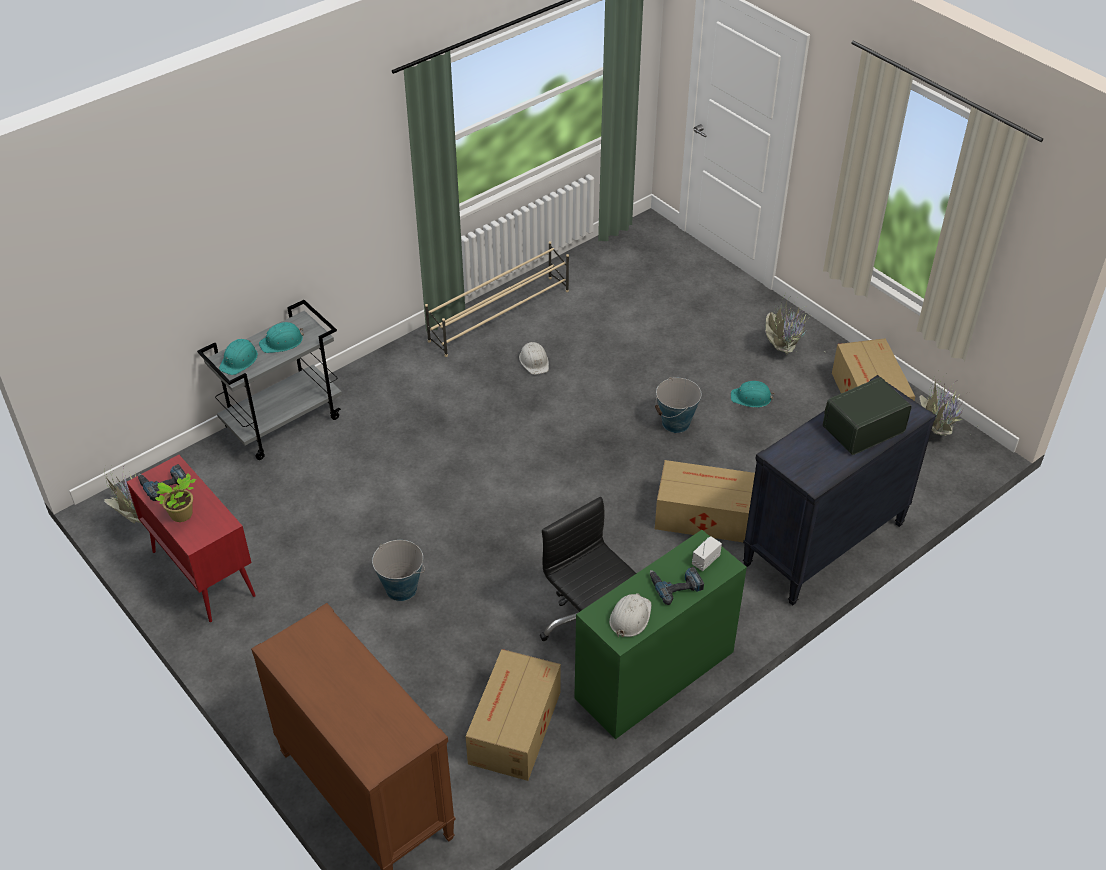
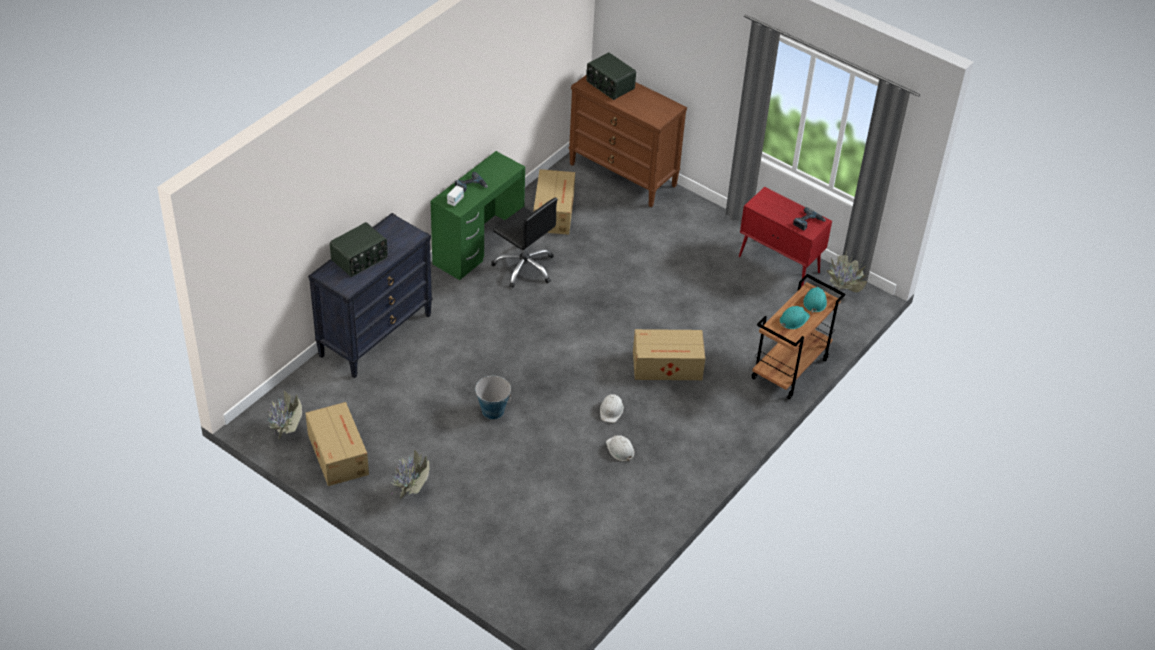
camera: 165 degrees right, 0 degrees up
(182, 515) = (783, 206): potted plant -> none
(284, 422) = (790, 370): grey cart -> brown cart
(372, 724) = (609, 85): none -> radio
(401, 588) = (650, 272): bucket -> none
(500, 315) = (664, 491): beige shoe rack -> none
(630, 617) = (494, 168): white hard hat -> white hard hat (611, 410)
(703, 515) = (462, 344): cardboard box -> cardboard box (668, 366)
(751, 398) = (435, 441): turquoise hard hat -> none

